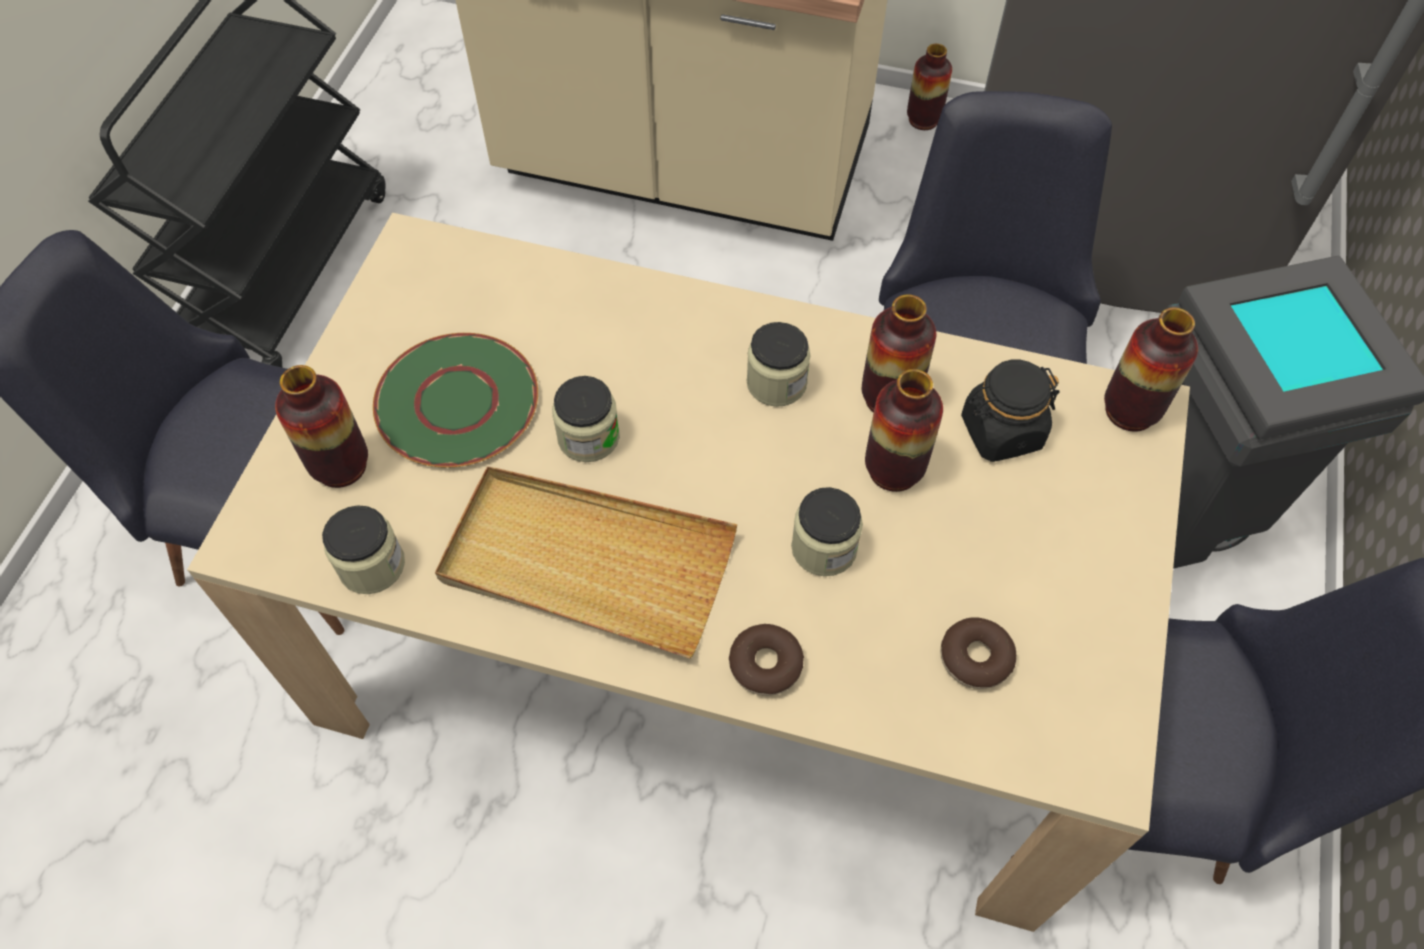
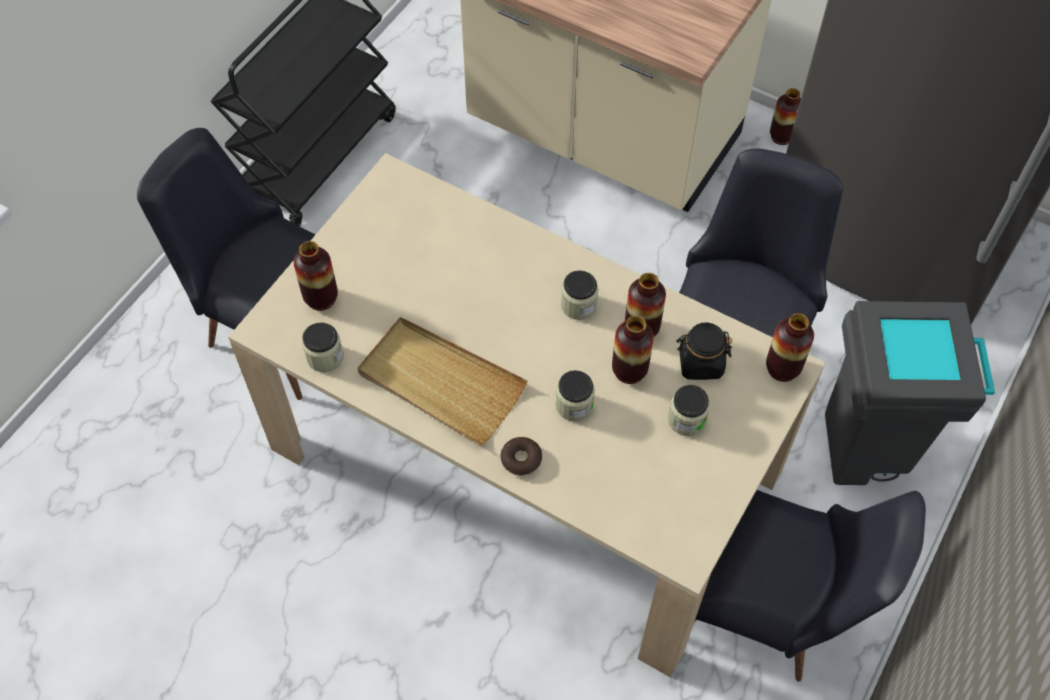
camera: 15 degrees right, 0 degrees up
(458, 403) = (394, 277): green plate -> none
(588, 437) = (461, 313): jar -> jar (686, 419)
(975, 658) = (637, 484): donut -> none

